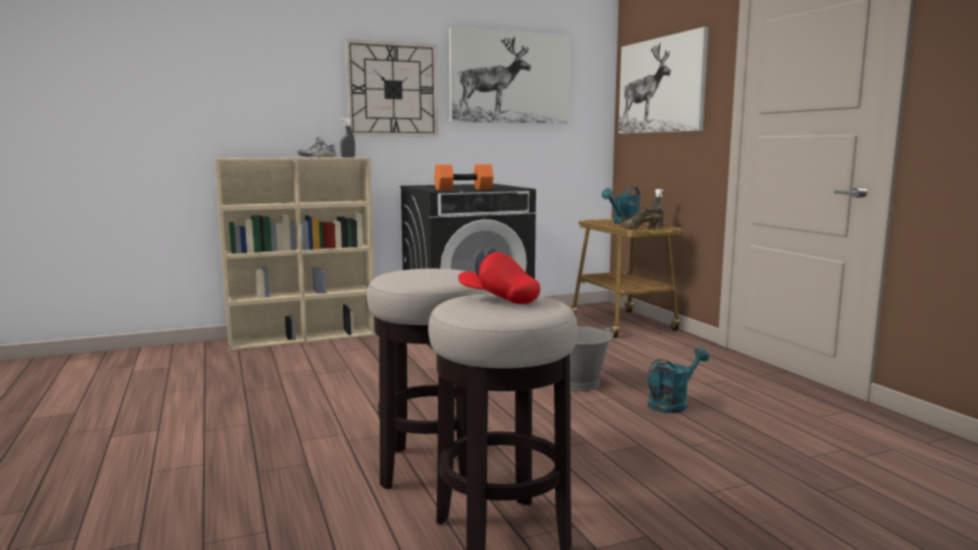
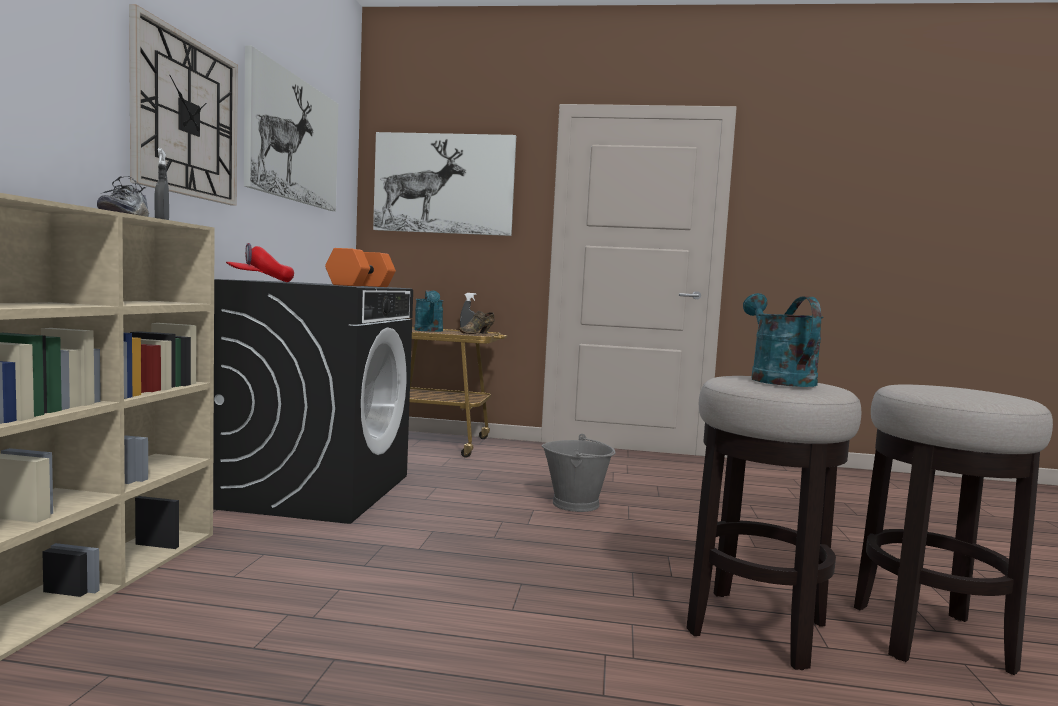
camera: 60 degrees left, 5 degrees down
(498, 298) = (944, 388): red cap -> red cap (260, 281)
(672, 404) = (663, 494): turquoise watering can -> turquoise watering can (776, 379)

